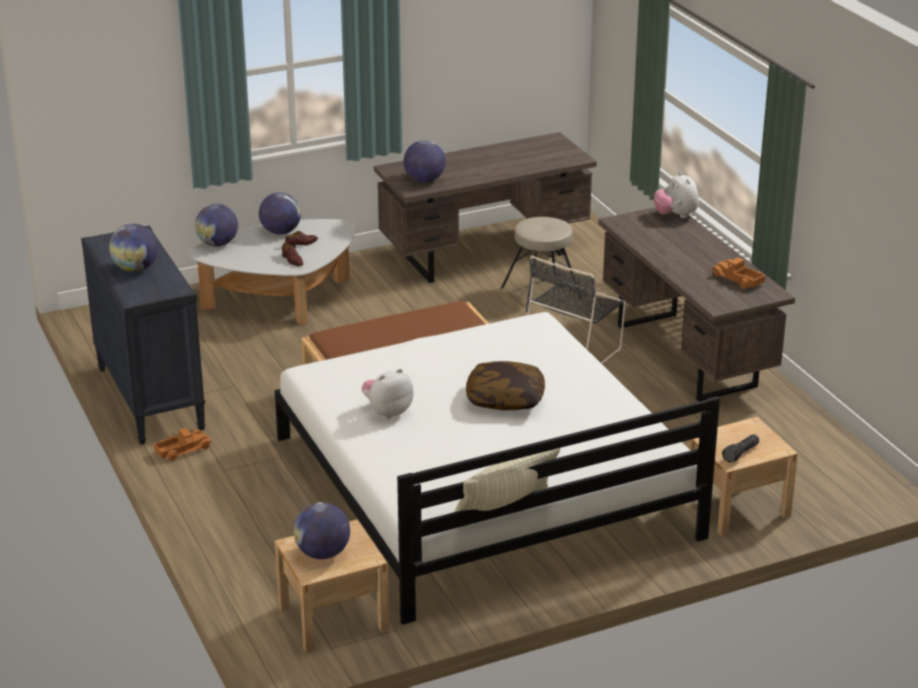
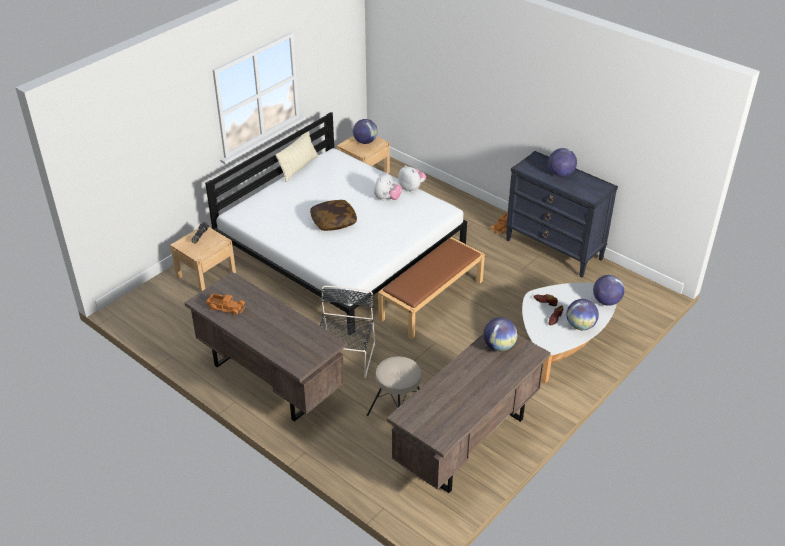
camera: 155 degrees right, 10 degrees up
(675, 215) = (292, 363): plush toy -> plush toy (412, 188)

